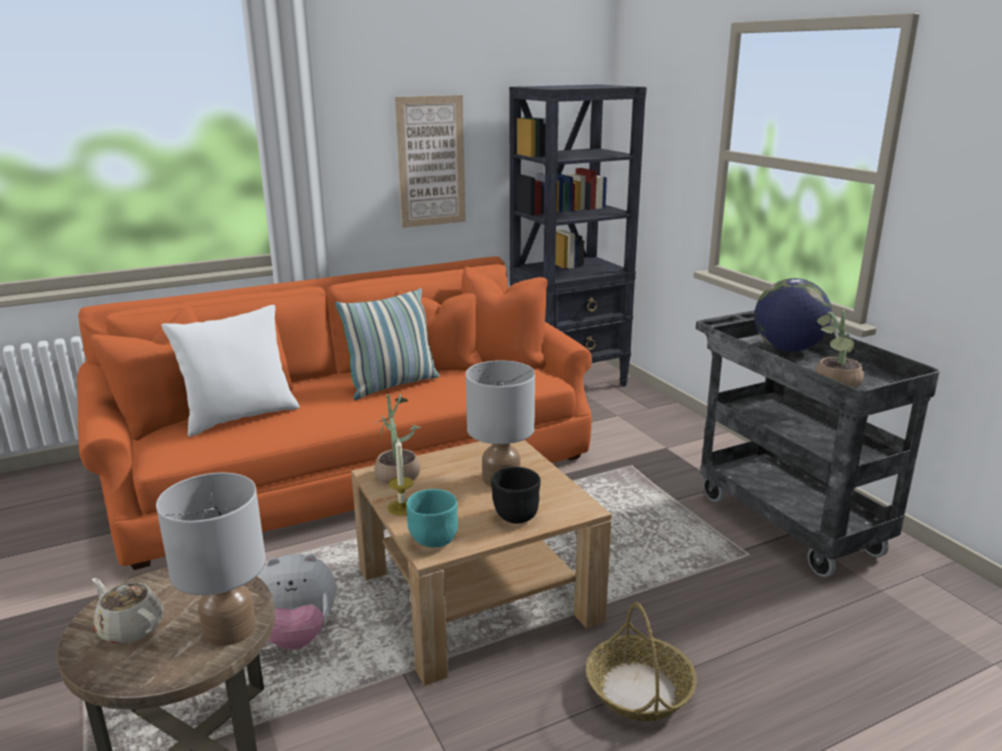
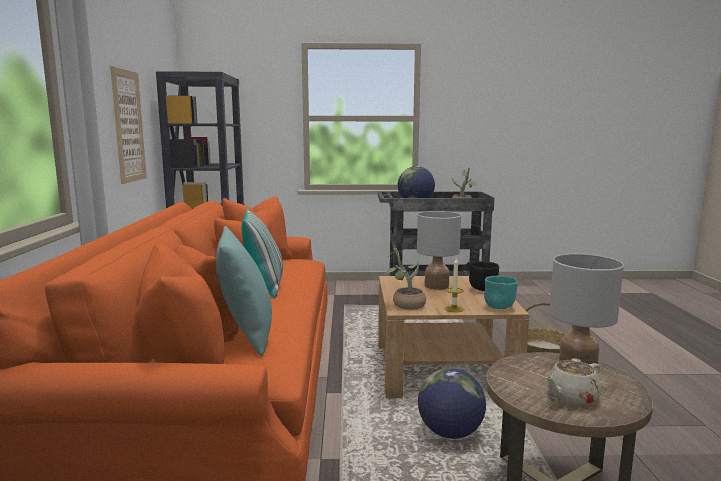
camera: 65 degrees left, 10 degrees down
(240, 417) = (246, 334): white pillow -> turquoise pillow
(298, 634) = (450, 433): plush toy -> globe

